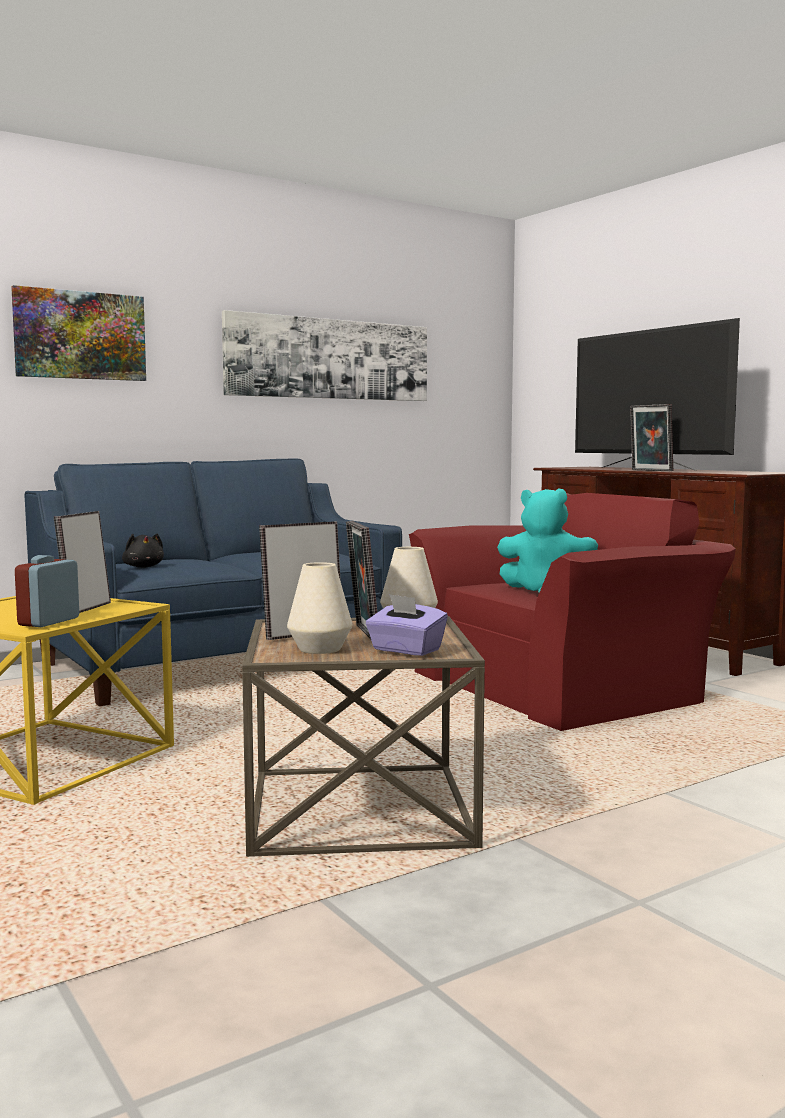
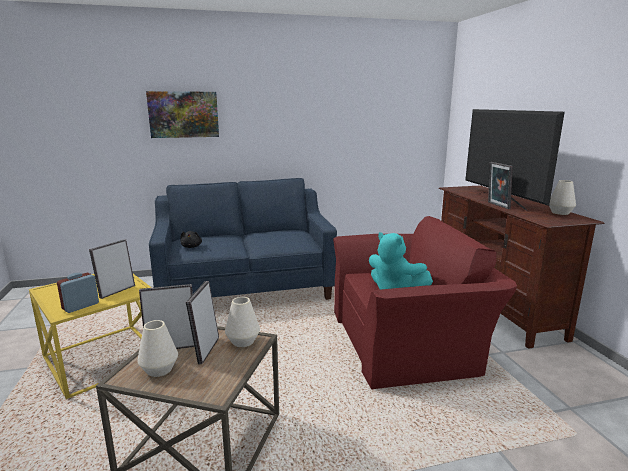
camera: 20 degrees right, 10 degrees up
(329, 359) = (327, 118): picture -> none
(405, 650) = (197, 384): purple tissue box -> none
(741, 471) = (560, 213): none -> white vase

